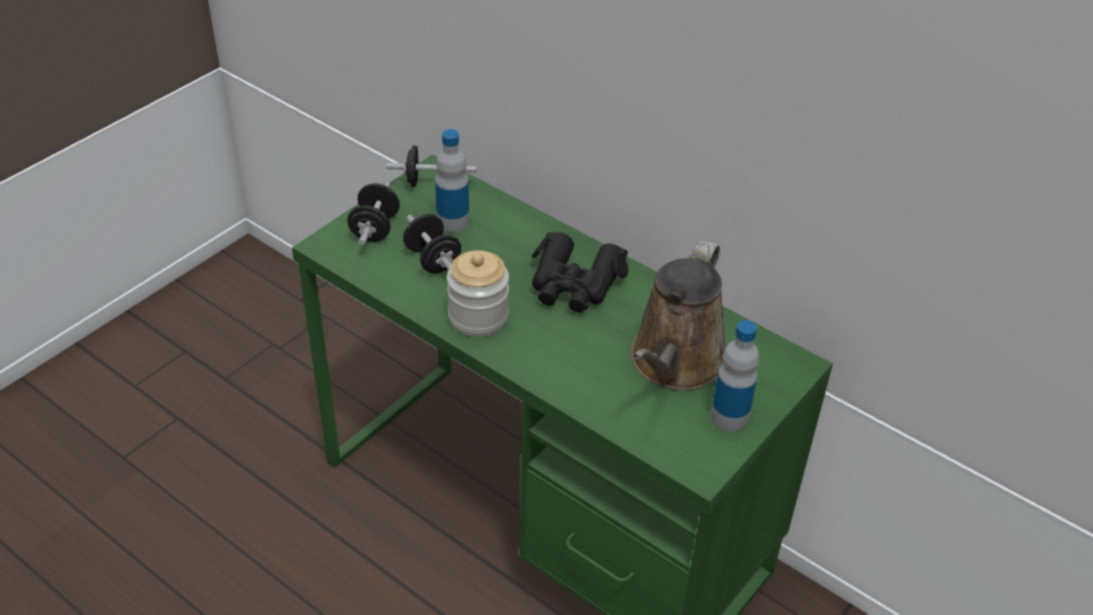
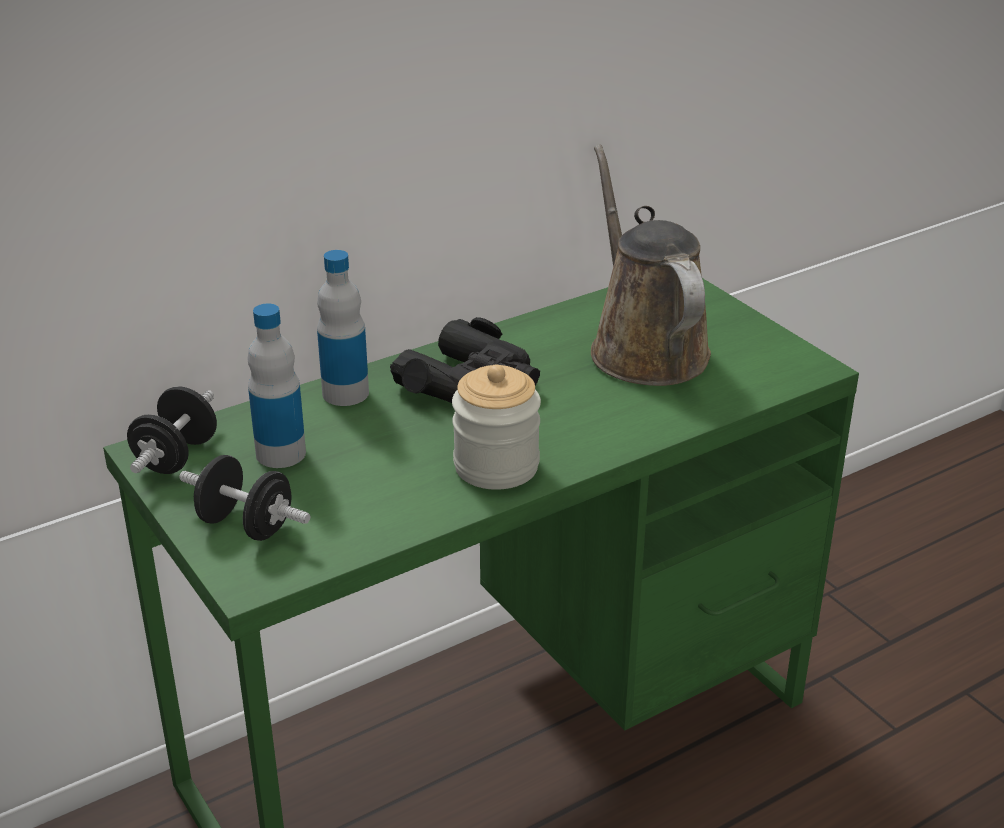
camera: 70 degrees left, 10 degrees down
(432, 260) = (354, 484): black dumbbell -> none
(675, 363) = (644, 347): brown watering can -> brown watering can turned 150 degrees counterclockwise
(729, 417) = (740, 334): bottle -> bottle (345, 393)

